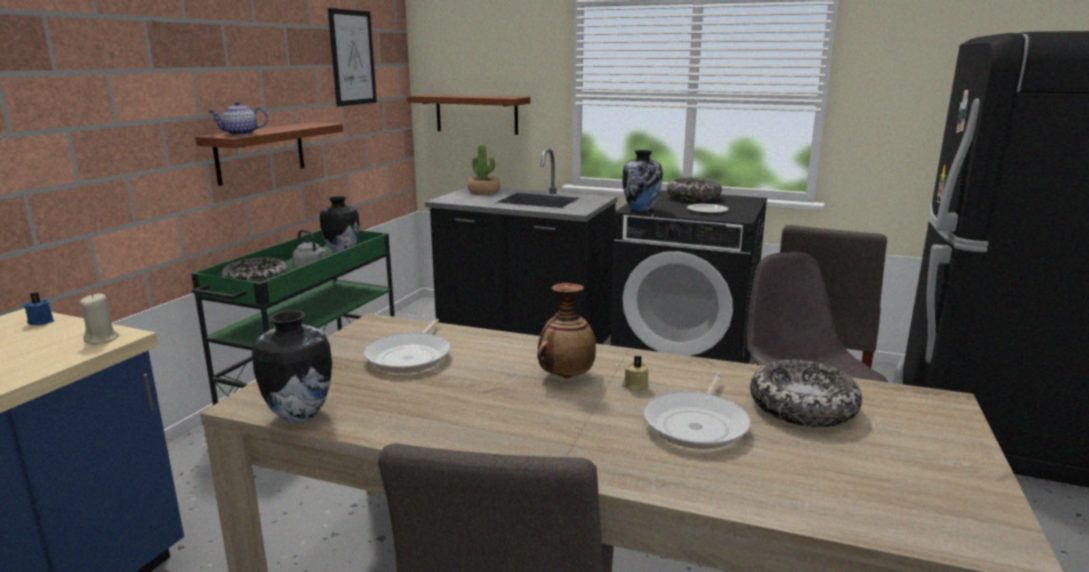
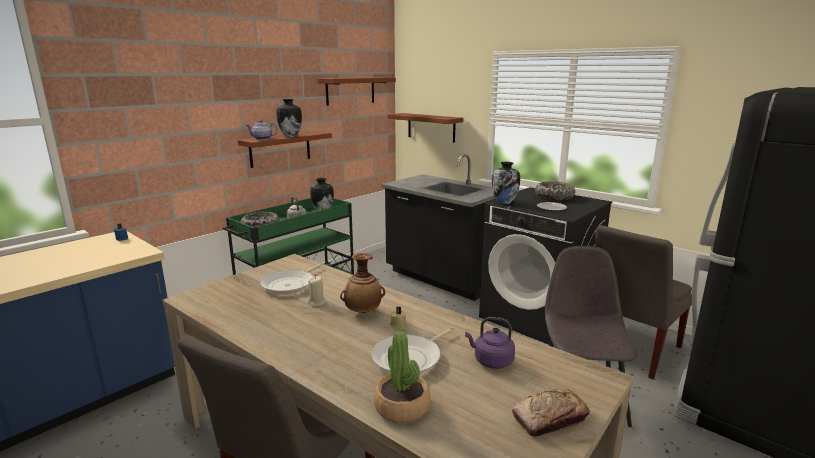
camera: 20 degrees right, 0 degrees up
(102, 339) = (137, 252): beige candle -> beige candle (317, 302)
(298, 416) = (203, 310): vase -> vase (290, 136)
(352, 58) = (350, 91): picture -> brown shelf
(484, 192) = (424, 180): potted plant -> potted plant (402, 407)
(802, 407) = (491, 361): bowl -> purple kettle
(942, 460) = (549, 418): none -> bread

